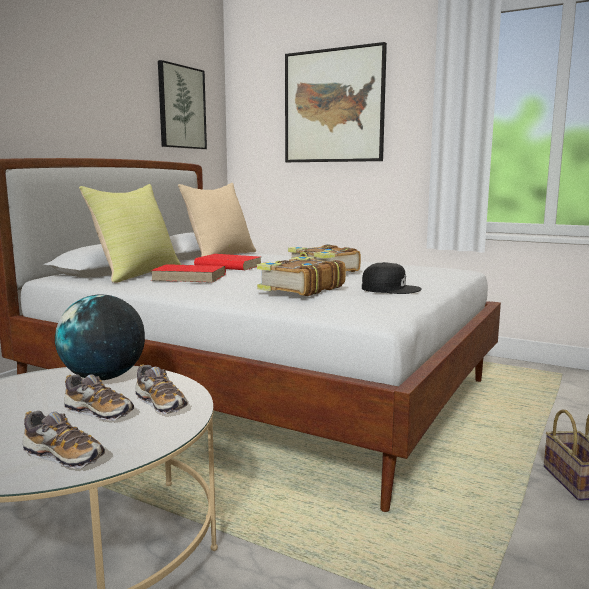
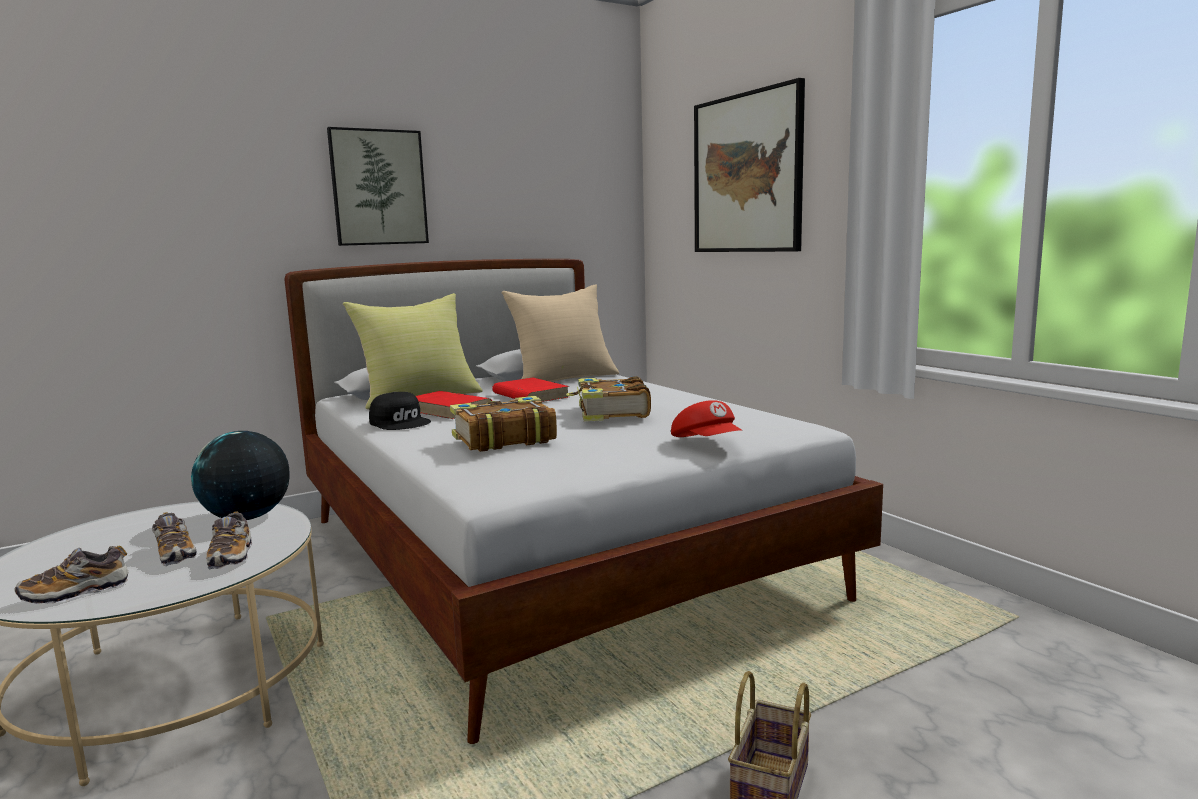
camera: 30 degrees right, 0 degrees up
(63, 456) = (76, 592): shoe -> shoe turned 90 degrees clockwise
(181, 107) = (564, 188): picture -> picture (378, 187)
(390, 288) = (615, 450): black cap -> black cap (401, 422)
(432, 280) = (707, 443): none -> red cap

